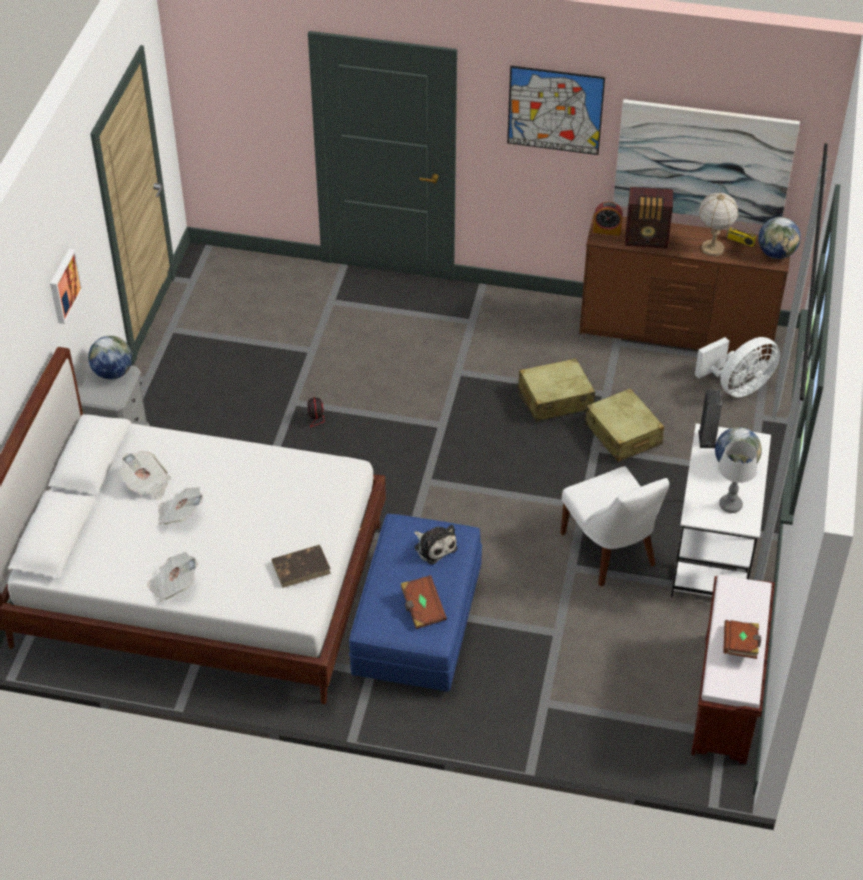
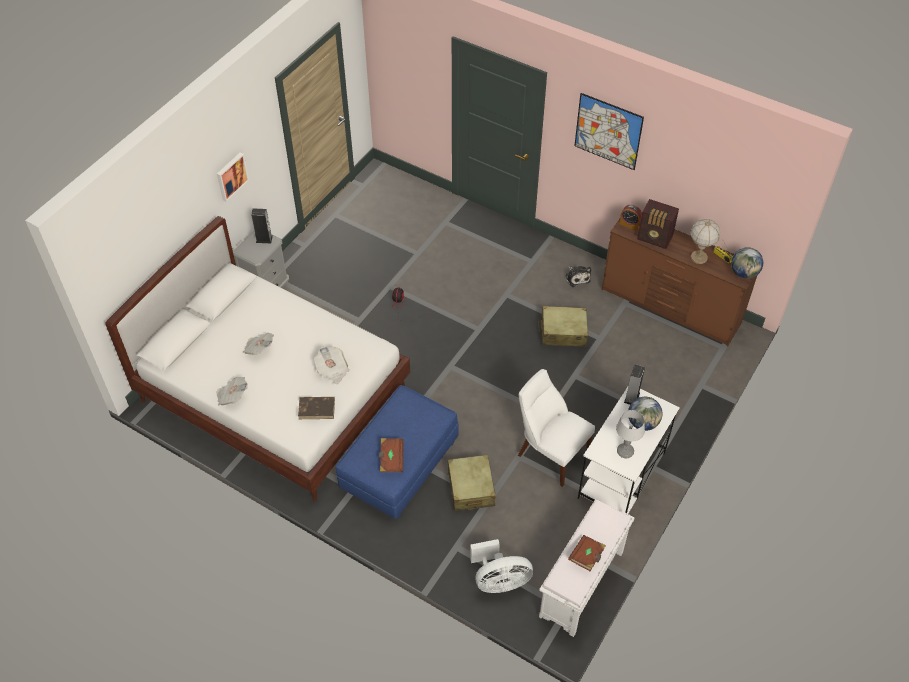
camera: 20 degrees right, 5 degrees up
(113, 373) = (264, 239): globe -> speaker
(147, 484) = (248, 322): newspaper -> newspaper (332, 370)
(434, 547) = (419, 418): plush toy -> plush toy (577, 277)
(610, 552) = (550, 453): white chair -> white chair turned 135 degrees clockwise
(623, 434) = (598, 371): beige suitcase -> beige suitcase (471, 488)
(703, 162) = (706, 194): picture -> none
(726, 699) = (581, 585): brown bench -> white bench
(738, 387) = (695, 359): white fan -> white fan (499, 581)

